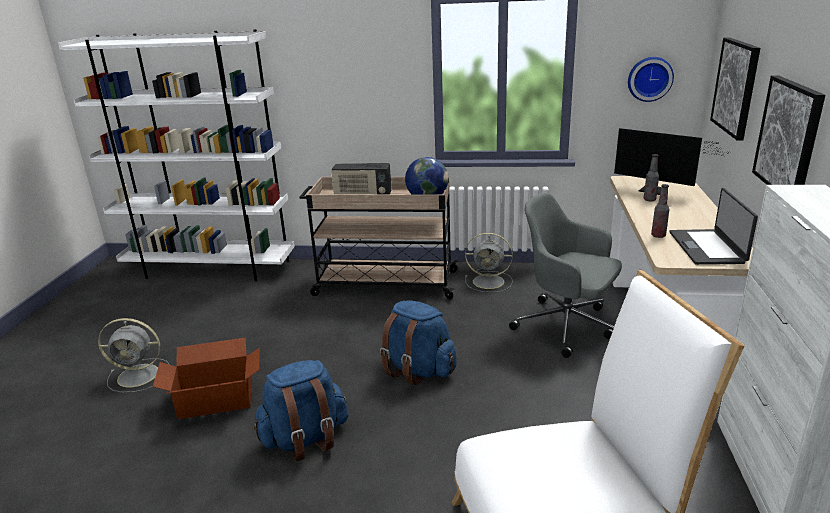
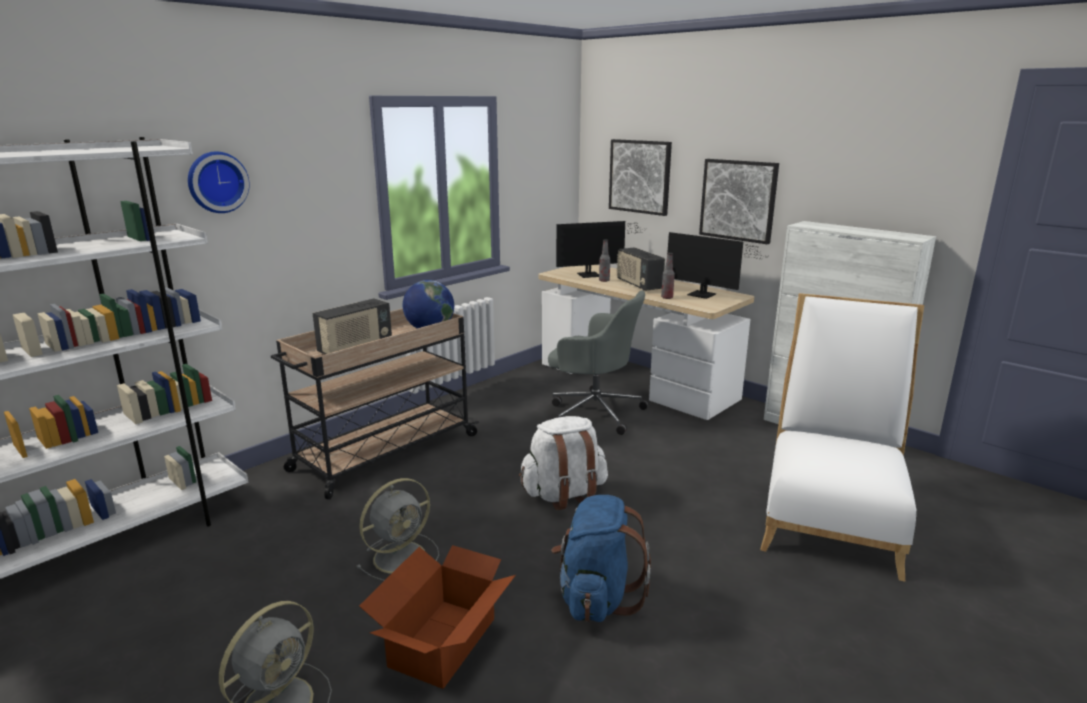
camera: 55 degrees left, 5 degrees down
(418, 370) = (564, 494): blue backpack -> white backpack
(490, 282) = (477, 409): grey fan -> grey fan (401, 556)
(566, 326) = (594, 412): grey office chair -> grey office chair turned 135 degrees counterclockwise
(649, 78) = (547, 180): wall clock -> wall clock (217, 182)
(670, 214) = (638, 285): none -> radio
(707, 247) = (704, 295): laptop -> monitor

